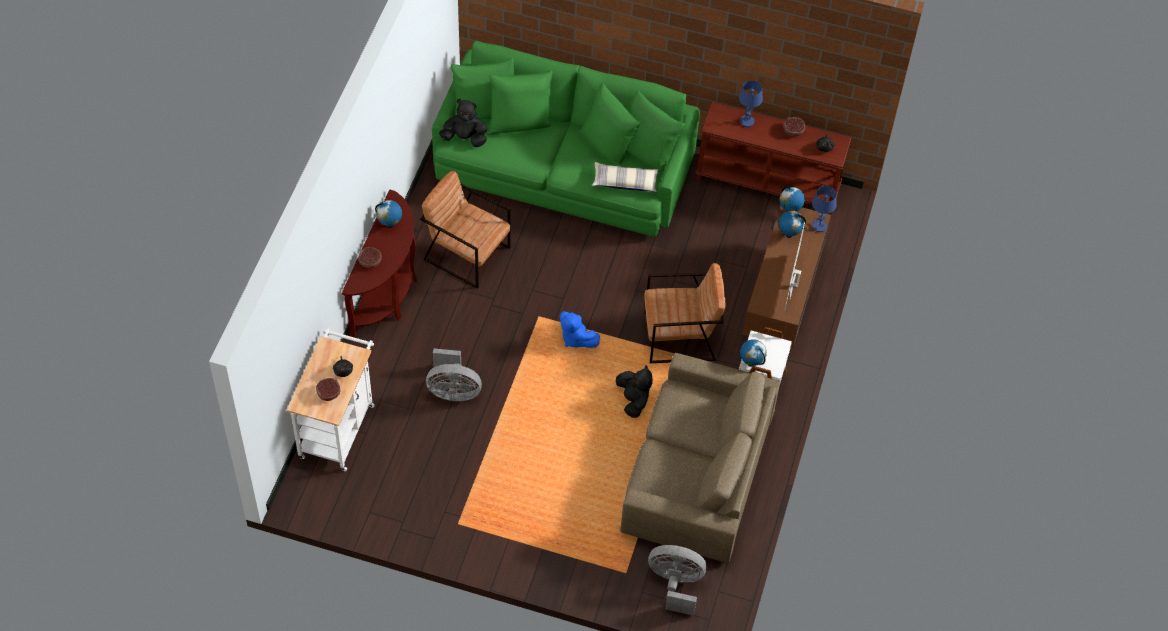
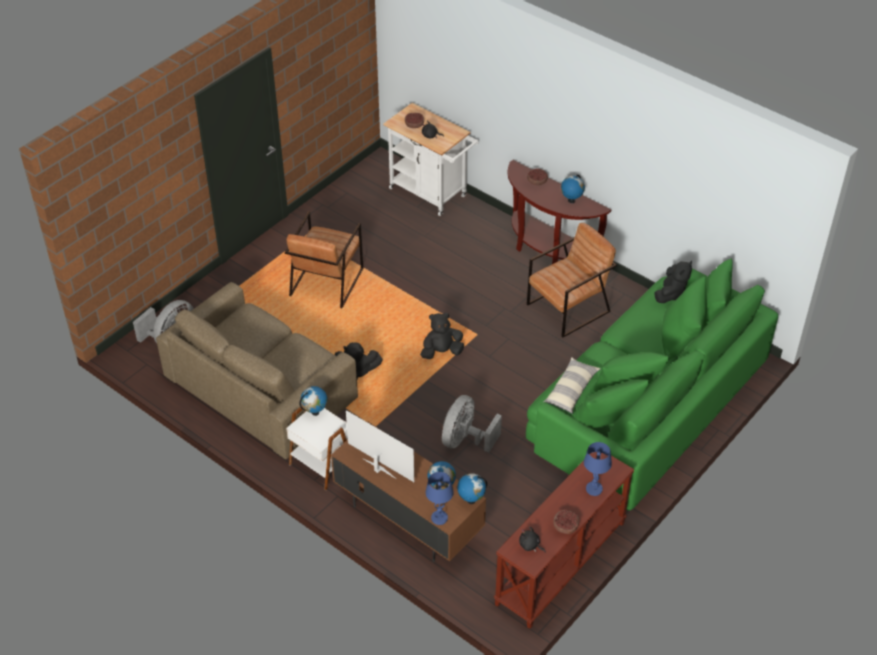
camera: 115 degrees right, 10 degrees down
(453, 391) = (429, 263): grey fan -> grey fan (465, 440)
(576, 338) = (441, 352): blue plush toy -> black plush toy
(679, 336) = (406, 424): brown armchair -> brown armchair (326, 282)

